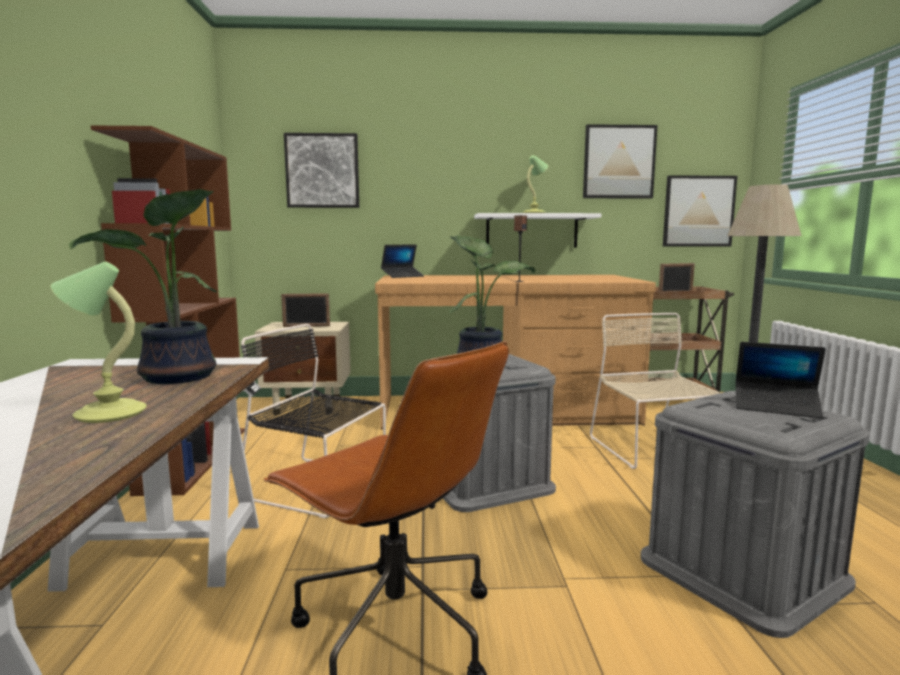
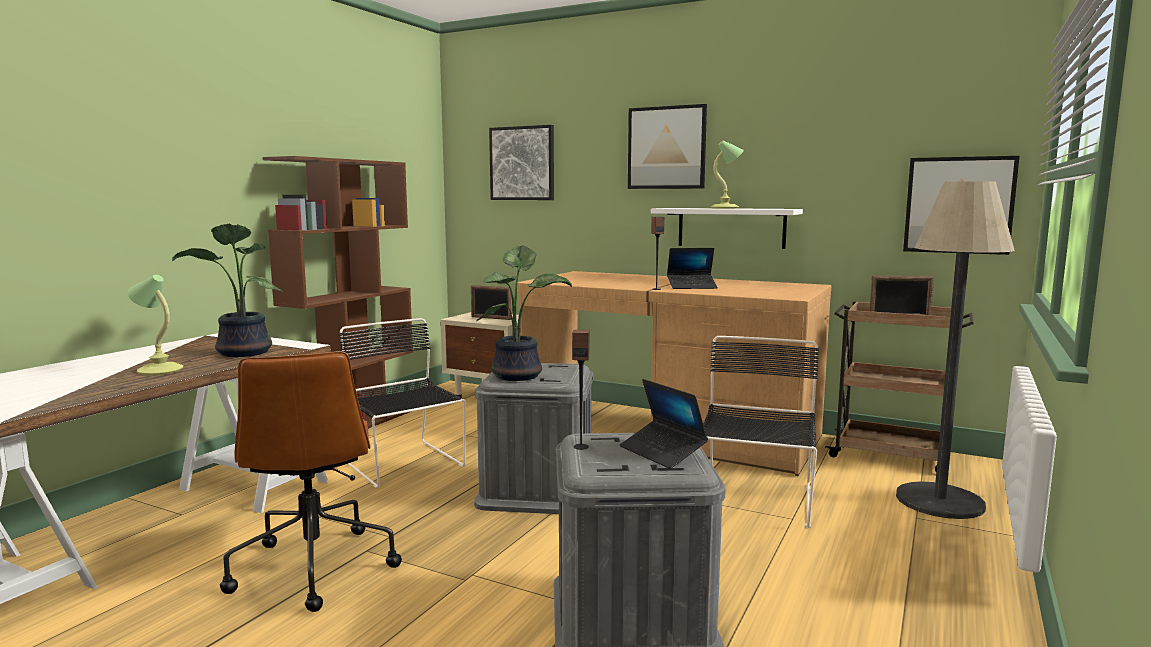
camera: 30 degrees right, 0 degrees up
(402, 276) = (579, 274): laptop -> laptop (692, 287)
(619, 162) = (842, 142): picture -> picture (666, 148)
(652, 450) = (755, 501): beige chair -> black chair
(712, 415) = (581, 447): none -> speaker

